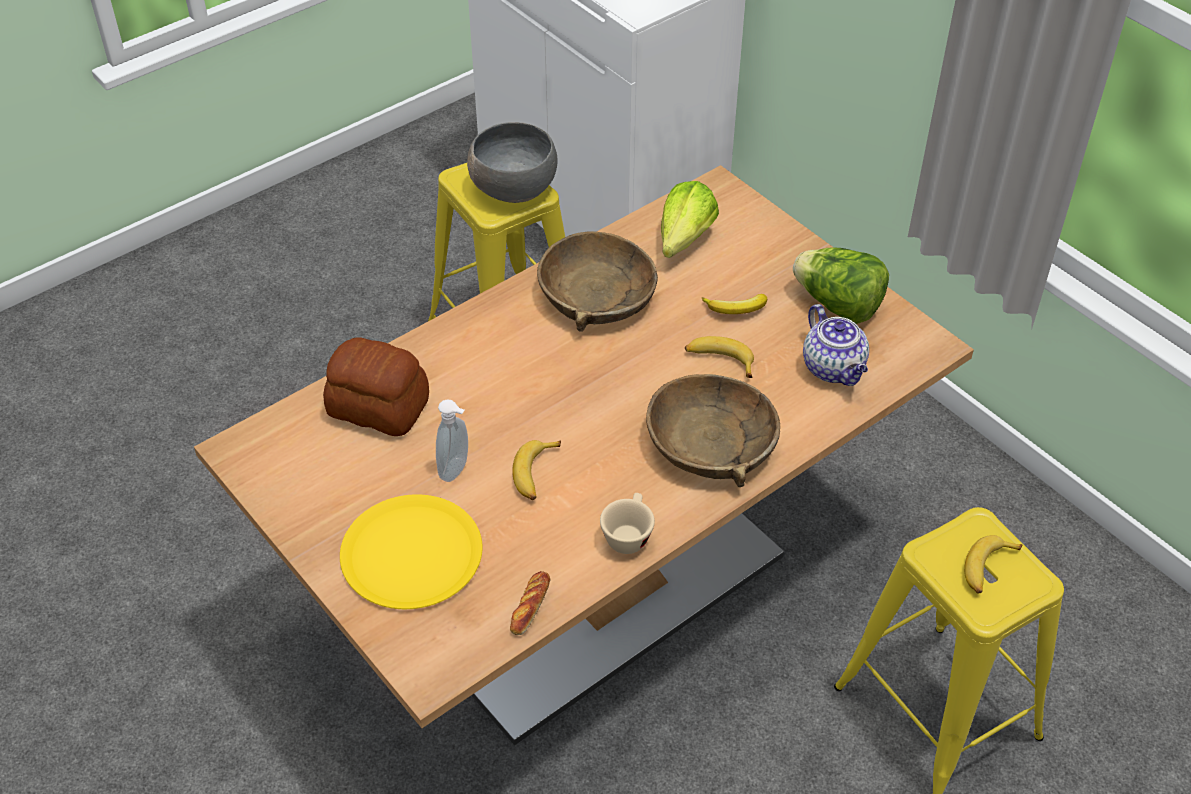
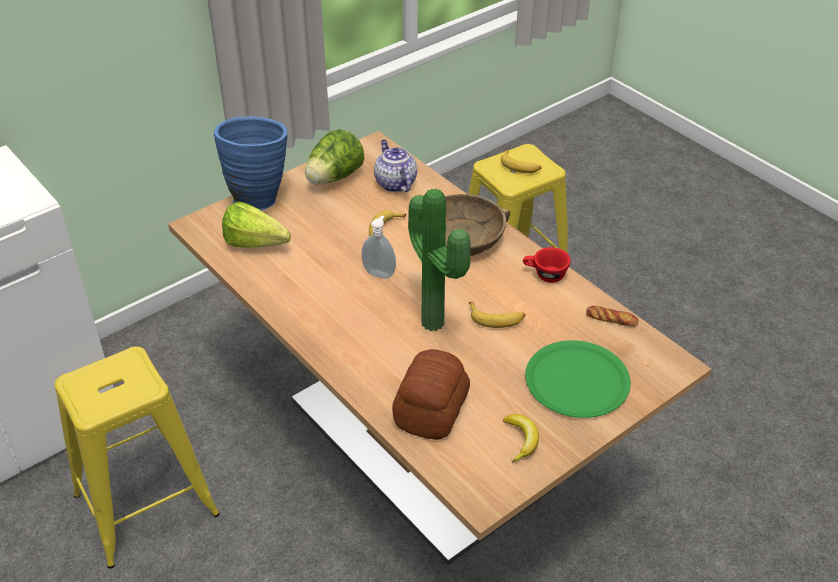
camera: 90 degrees left, 5 degrees down
(411, 554) = (577, 380): yellow plate -> green plate
(456, 470) = (496, 360): soap dispenser -> soap dispenser (380, 273)
(513, 188) = (119, 374): grey bowl -> none
(533, 413) = (436, 321): none -> potted plant
(597, 295) = (312, 289): brown bowl -> none
(628, 534) = (544, 275): beige cup -> red cup
(736, 309) = (334, 221): banana -> banana (521, 440)
(782, 235) = (258, 197): none -> blue vase
(834, 369) = (394, 183): teapot -> teapot turned 90 degrees counterclockwise

